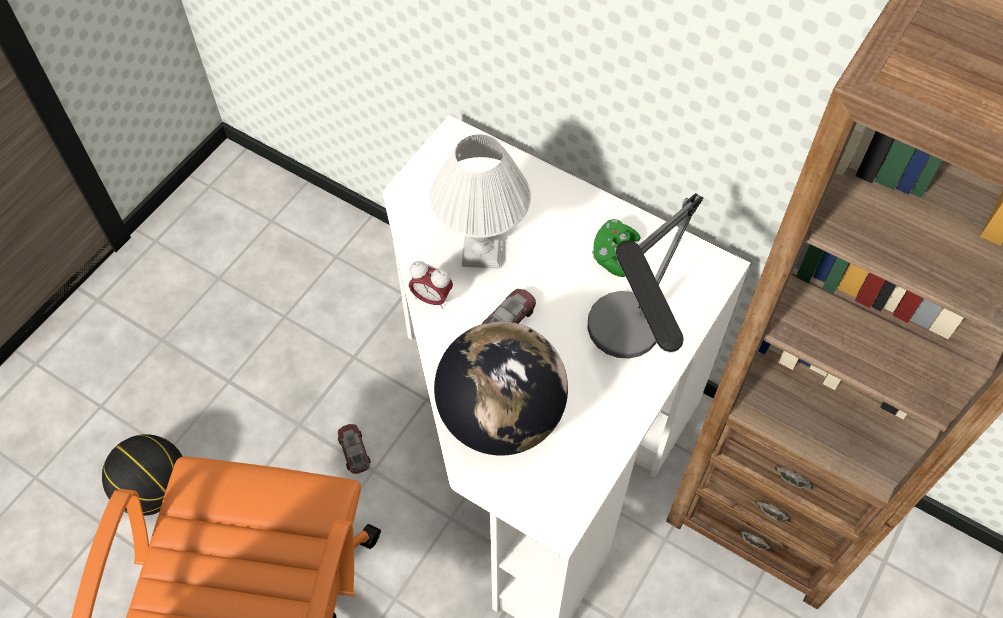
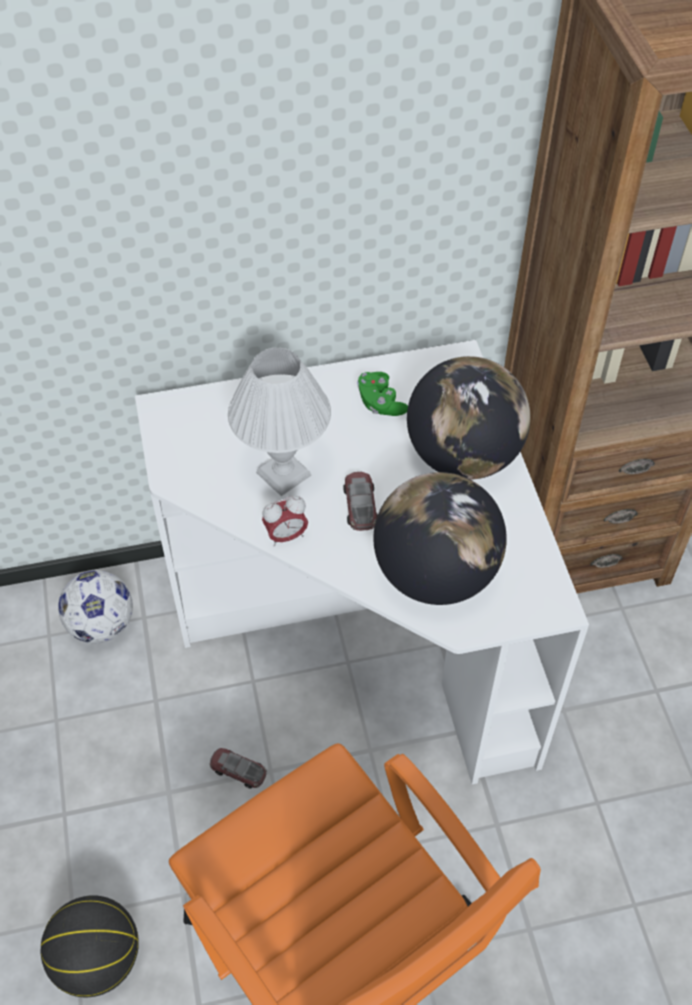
camera: 45 degrees left, 5 degrees down
(374, 277) = (102, 624): none -> football
(628, 346) = (463, 456): table lamp -> globe

